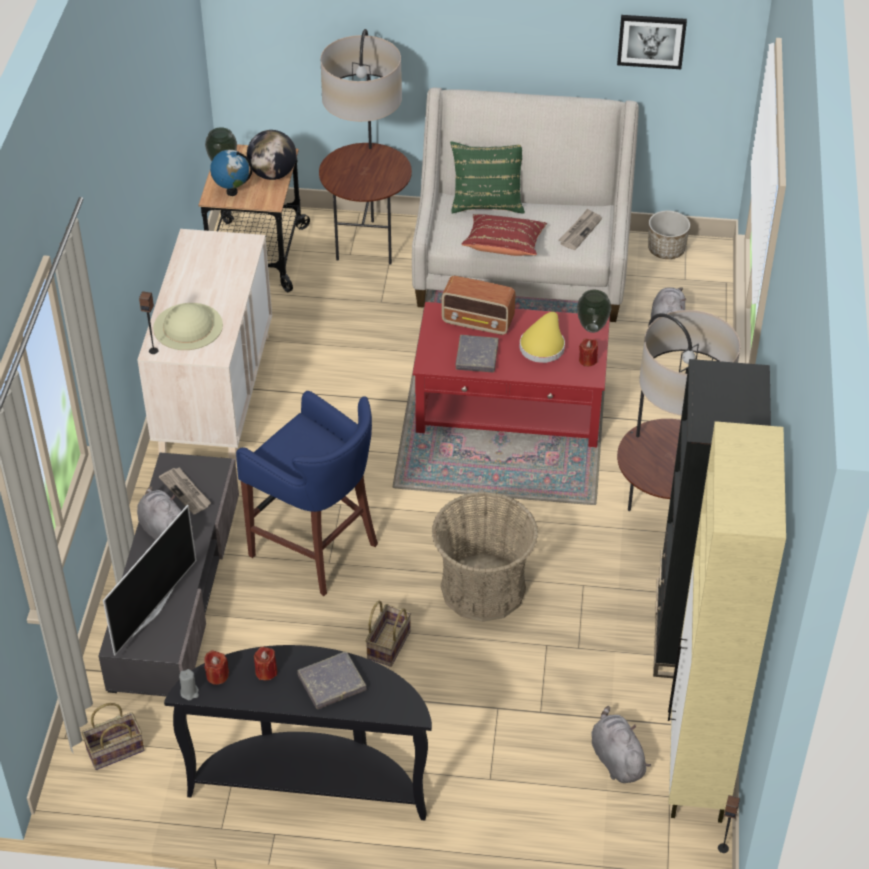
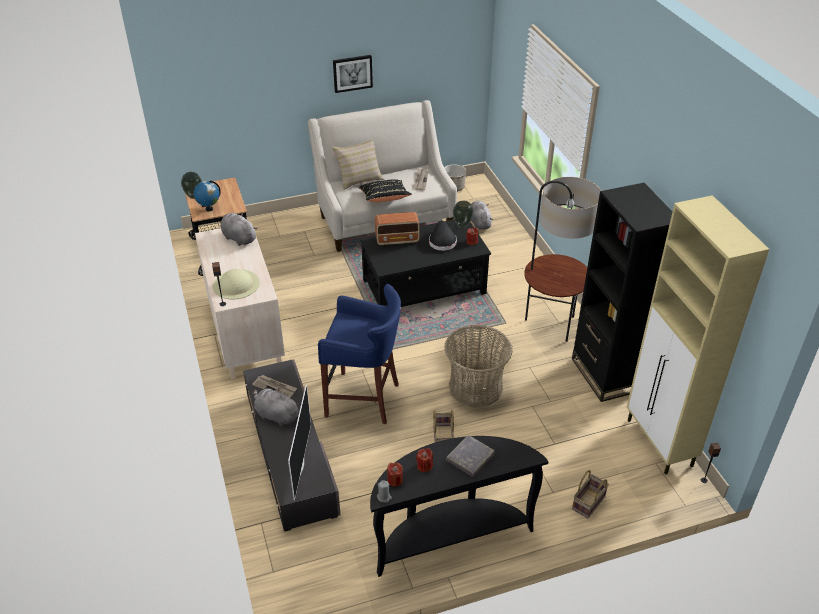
camera: 25 degrees left, 5 degrees down
(114, 751) = (312, 567): basket -> basket (588, 504)
(273, 174) = (228, 194): globe -> none
(367, 244) = (286, 227): floor lamp -> none
(476, 356) = (409, 257): grey book -> none
(487, 201) = (359, 179): green pillow -> beige pillow
(504, 246) = (384, 198): red pillow -> black pillow
(511, 406) = (424, 287): red coffee table -> black coffee table
(543, 345) = (442, 241): yellow hat -> black hat
(616, 758) = (613, 453): grey plush toy -> grey plush toy (238, 238)
(651, 40) = (431, 60): picture -> picture (352, 73)

